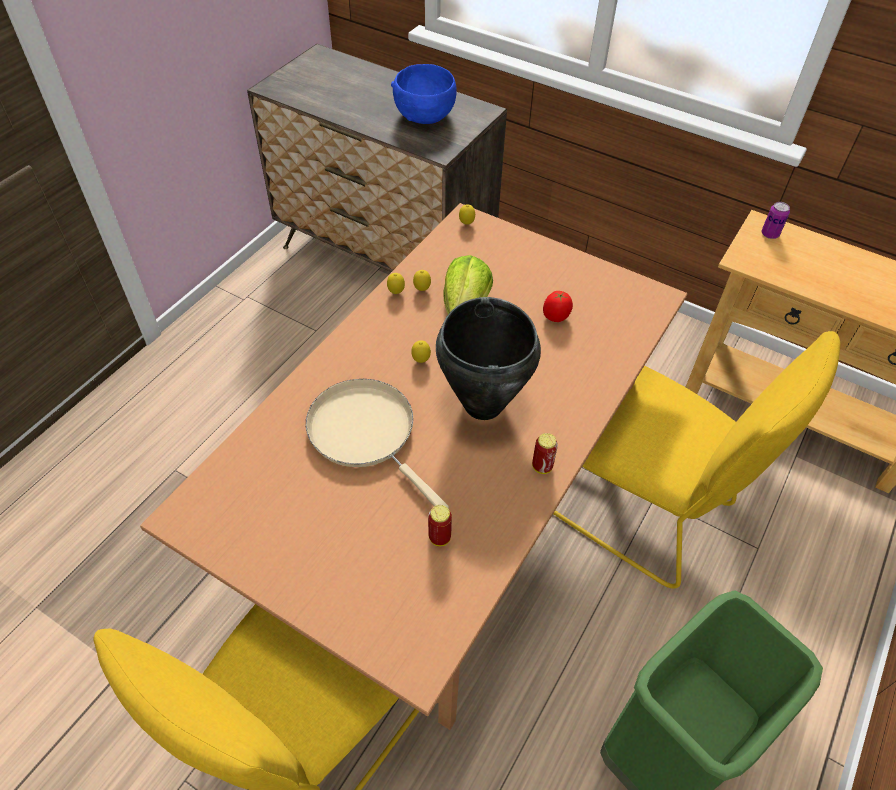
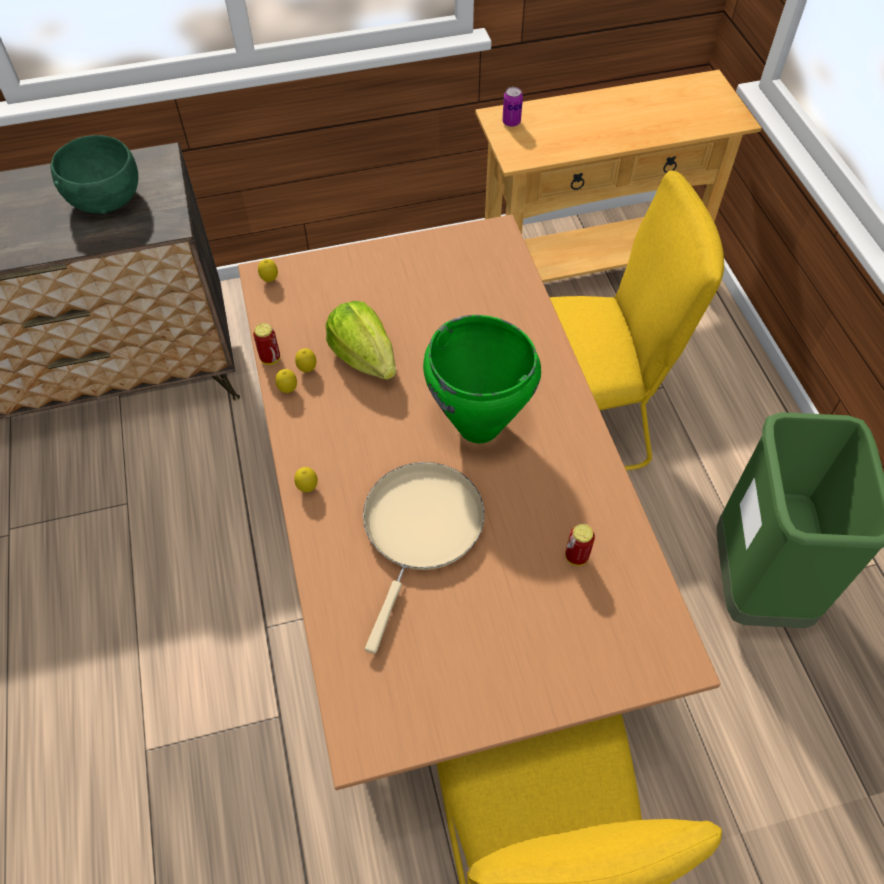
camera: 45 degrees left, 5 degrees up
(366, 433) = (420, 529): beige frying pan -> beige frying pan turned 105 degrees clockwise
(421, 361) = (386, 432): lemon -> lemon (308, 488)
(424, 115) = (105, 198): blue bowl -> green bowl
(482, 405) = (479, 427): black cooking pot -> green cooking pot
(542, 466) = (577, 437): can -> can (270, 358)
(556, 317) = (444, 308): tomato -> none

